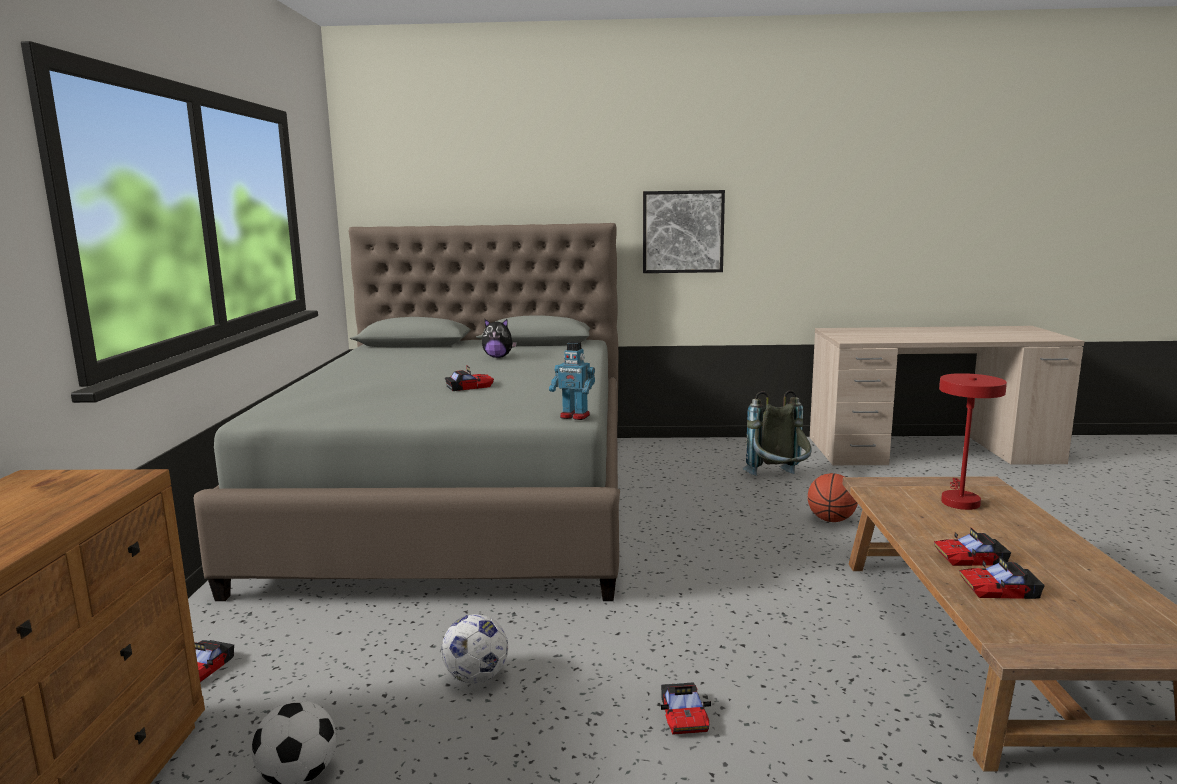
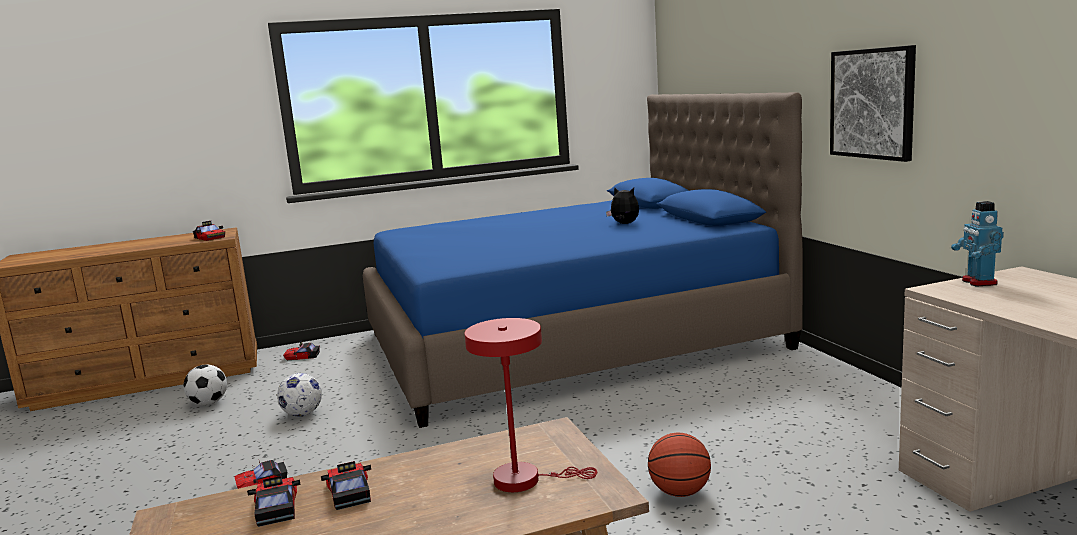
camera: 70 degrees right, 0 degrees up
(463, 501) = (568, 341): grey bed -> blue bed
(469, 386) = (506, 239): toy car -> toy car (210, 237)
(498, 357) = (624, 224): plush toy -> plush toy turned 135 degrees clockwise
(574, 416) = (430, 272): toy robot -> toy robot (978, 282)
(779, 481) = (782, 446): grey backpack -> none

